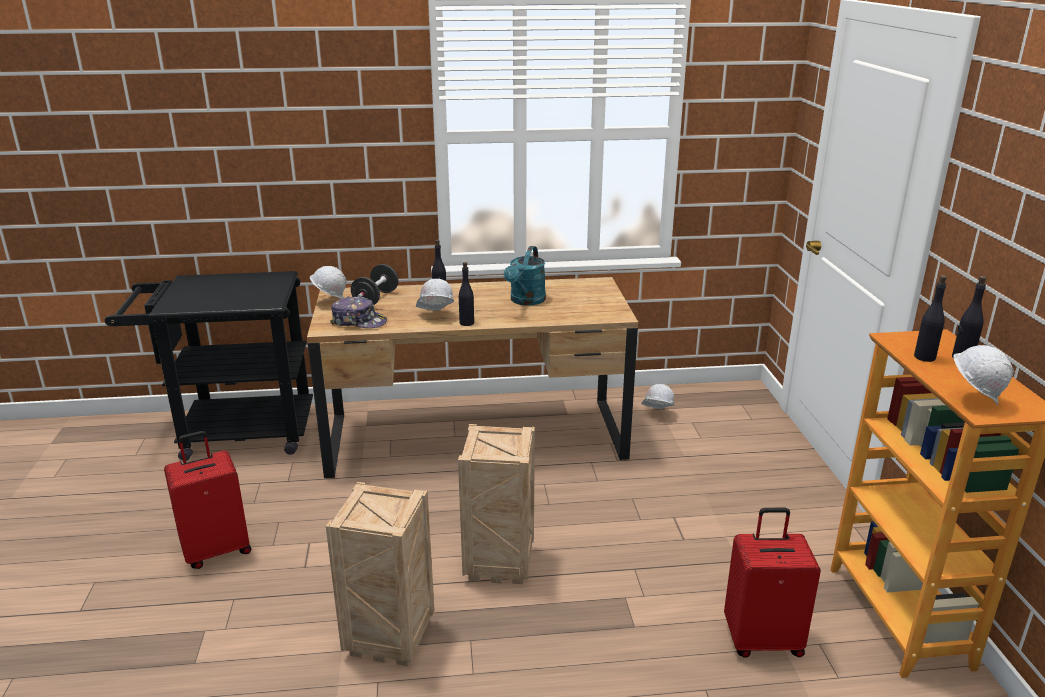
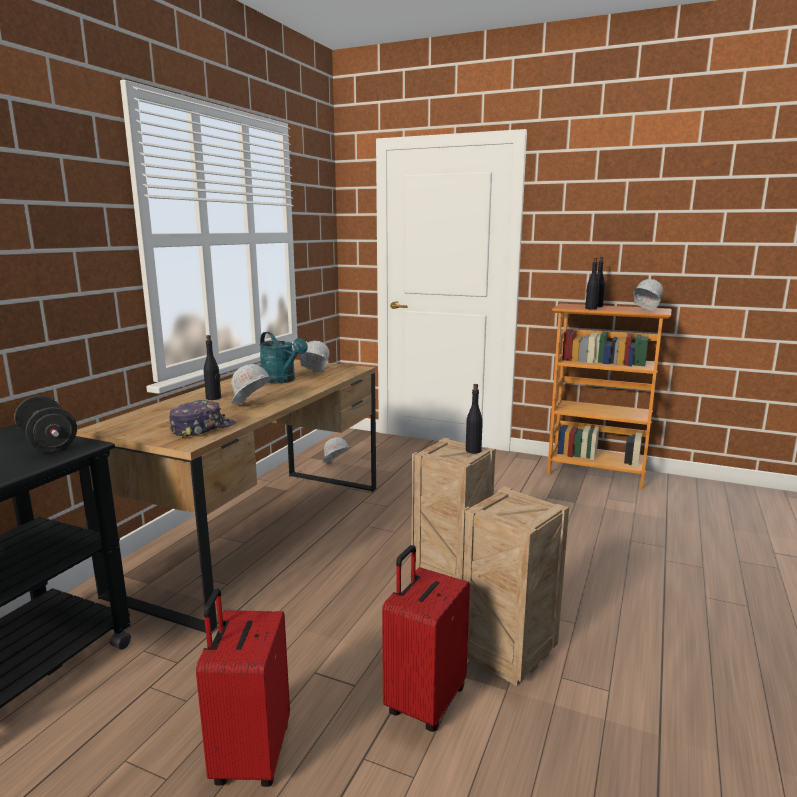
camera: 60 degrees left, 10 degrees down
(330, 301) = (121, 431): white hard hat -> white hard hat (314, 374)
(376, 299) = (162, 416): black dumbbell -> black dumbbell (48, 443)
(467, 323) = (287, 399): black bottle -> black bottle (473, 450)
(762, 639) = (595, 510): red suitcase -> red suitcase (424, 701)

